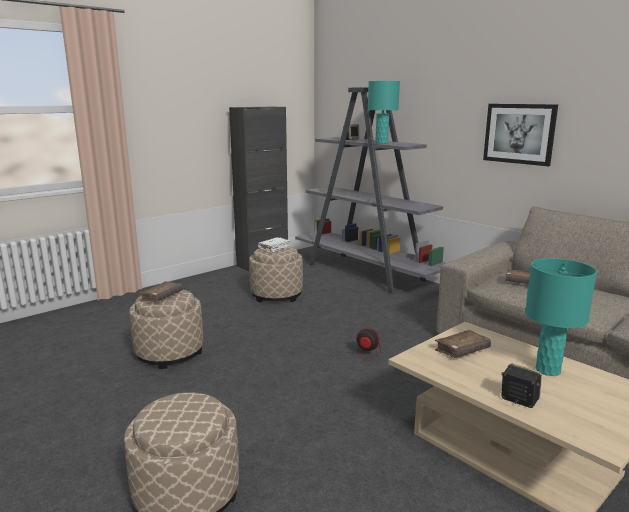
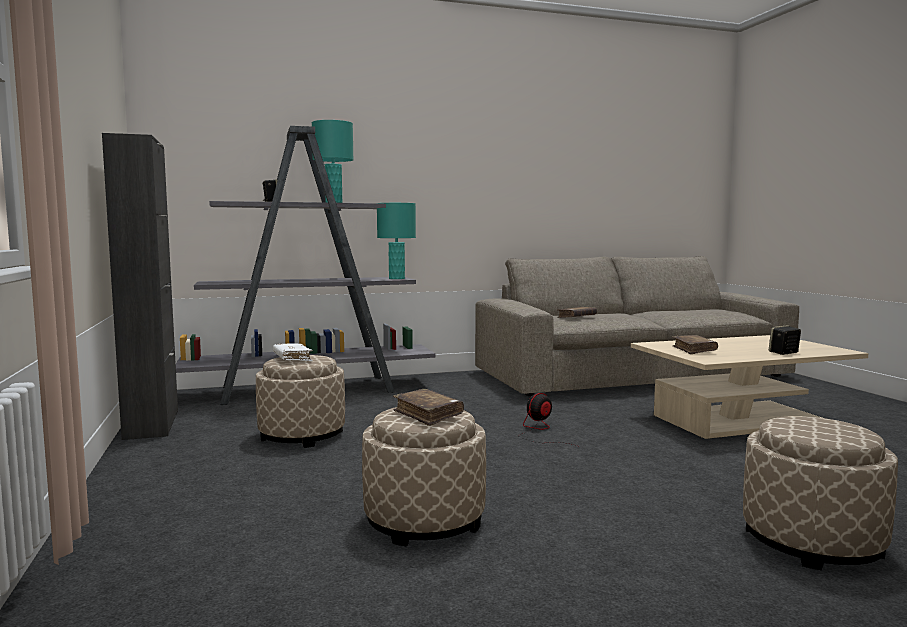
camera: 65 degrees left, 10 degrees down
(519, 133) = (472, 190): picture -> none
(547, 370) = (735, 343): turquoise table lamp -> turquoise table lamp (396, 278)

